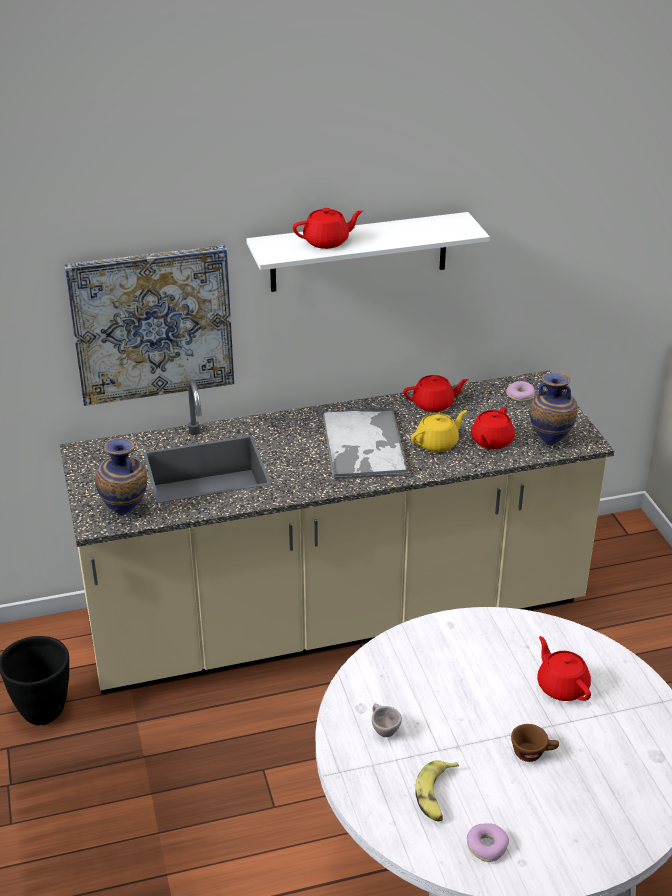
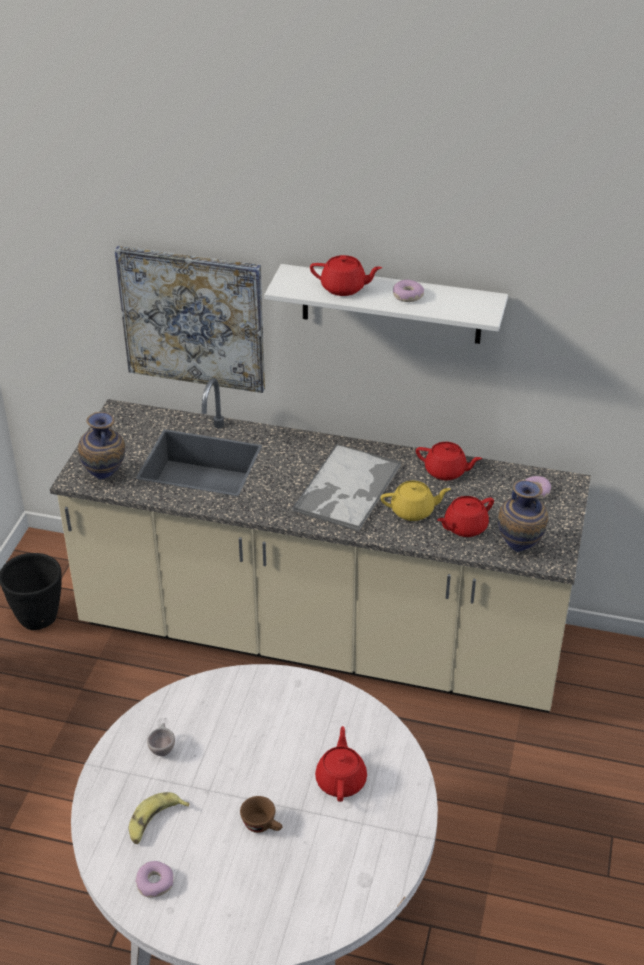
camera: 30 degrees right, 5 degrees up
(389, 234) = (407, 296): none -> donut

